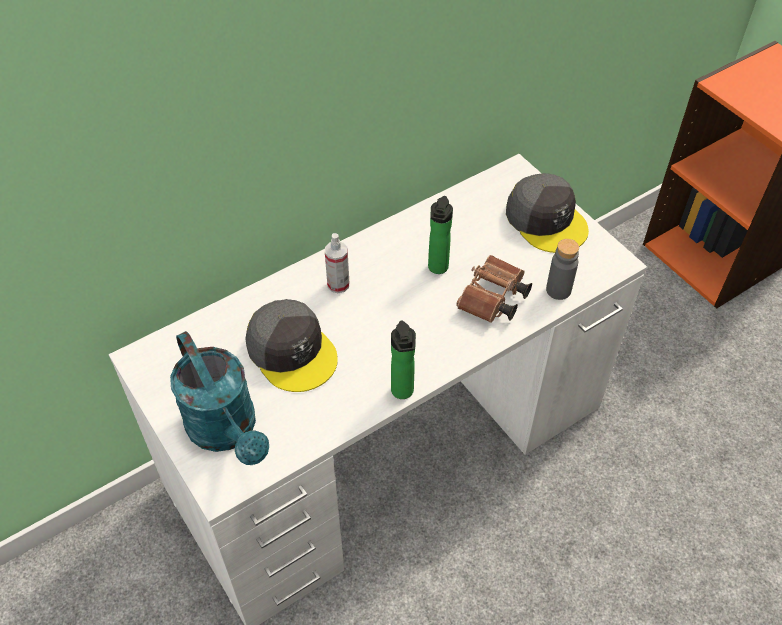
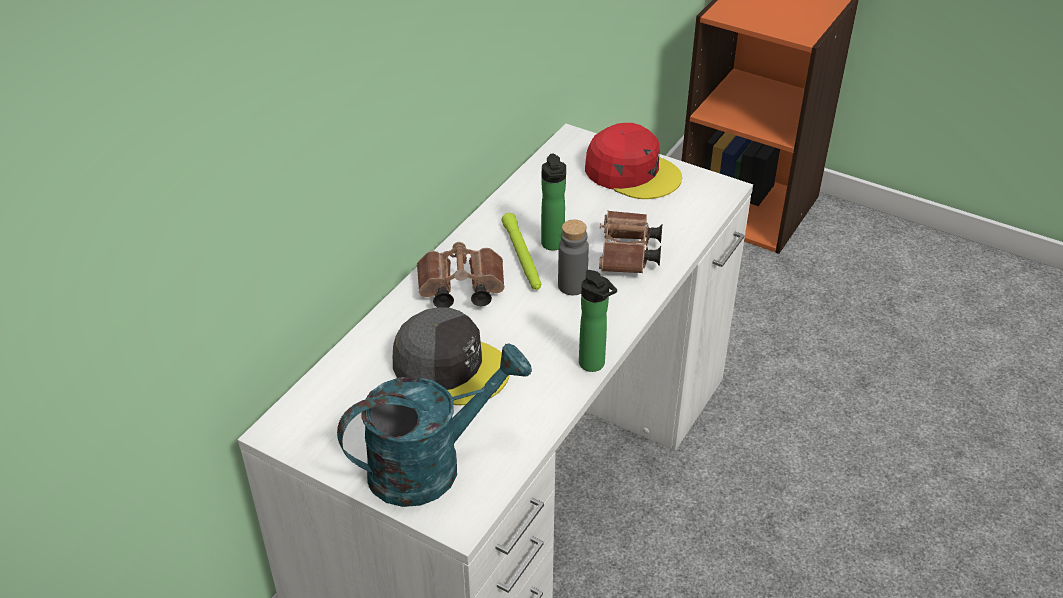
camera: 25 degrees left, 10 degrees down
(227, 431) = (430, 464): turquoise watering can -> turquoise watering can turned 60 degrees counterclockwise
(338, 284) = (458, 290): spray bottle -> brown binoculars
(406, 271) = (522, 257): none -> green flashlight
(546, 220) = (632, 172): grey cap -> red cap
(558, 290) = (685, 228): grey bottle -> grey bottle (572, 286)

